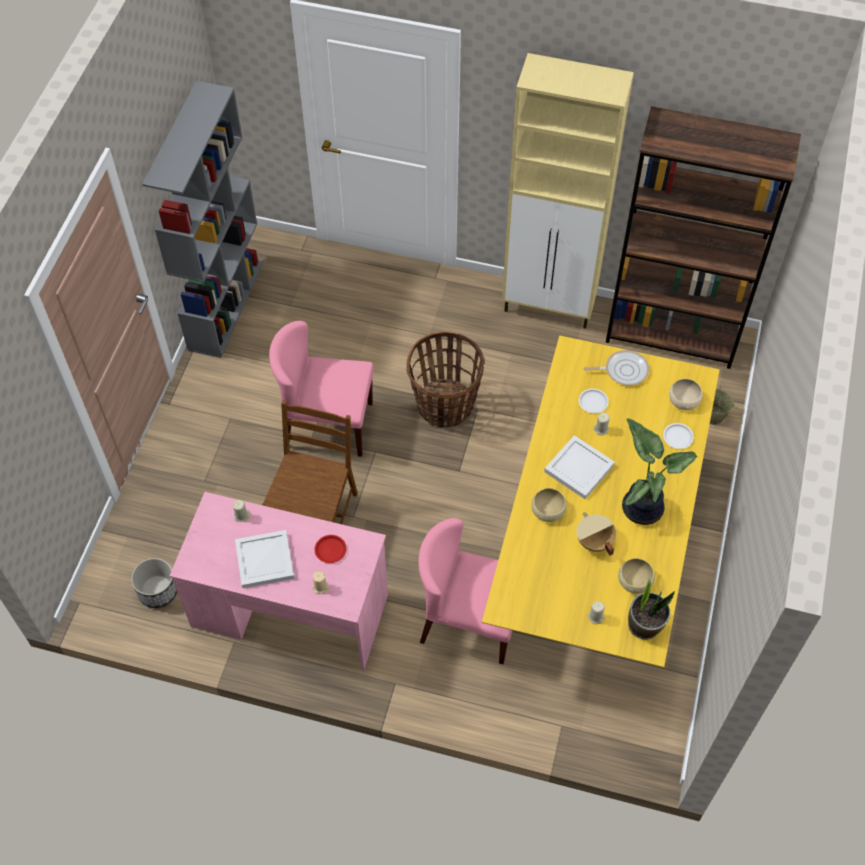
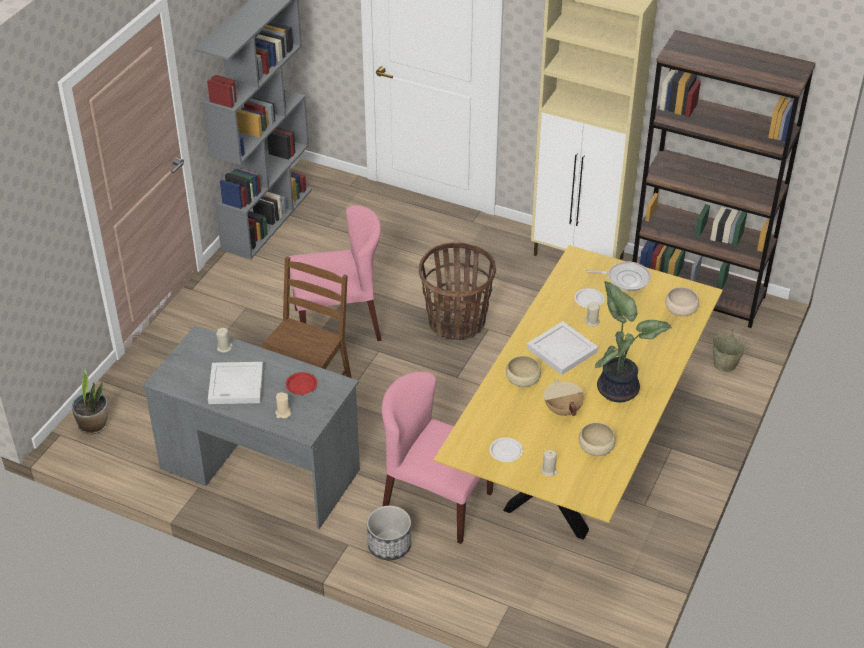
camera: 10 degrees right, 15 degrees down
(157, 591) = (137, 435): planter -> planter (389, 545)
(290, 611) = (260, 469): pink desk -> grey desk
(328, 424) = (338, 324): pink chair -> pink chair turned 150 degrees clockwise
(644, 625) = (597, 484): potted plant -> potted plant (94, 425)
(678, 437) = (668, 337): white plate -> white plate (506, 451)

